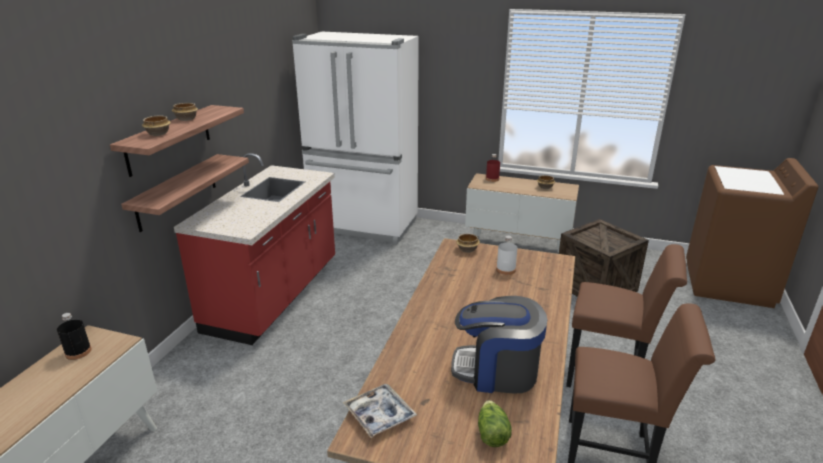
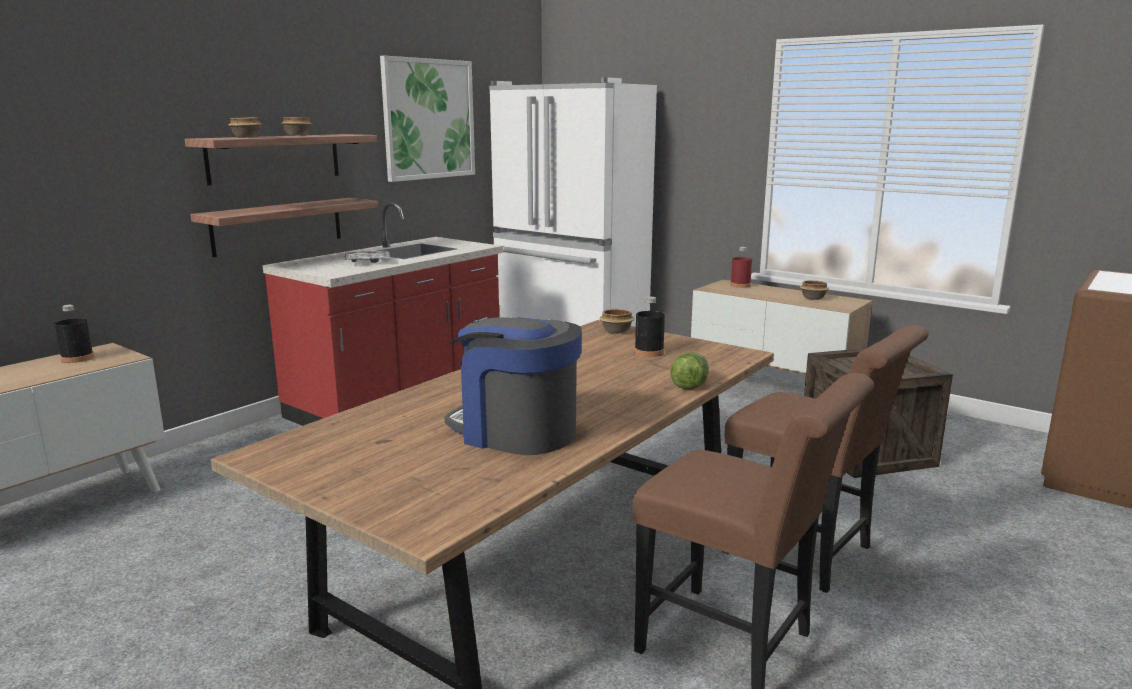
camera: 20 degrees right, 10 degrees down
(257, 76) = (429, 119): none -> picture
(379, 415) = (311, 442): tray -> tray (367, 261)
(491, 433) = (433, 481): lettuce -> lettuce (689, 383)
(505, 270) = (649, 352): white bottle -> black bottle

